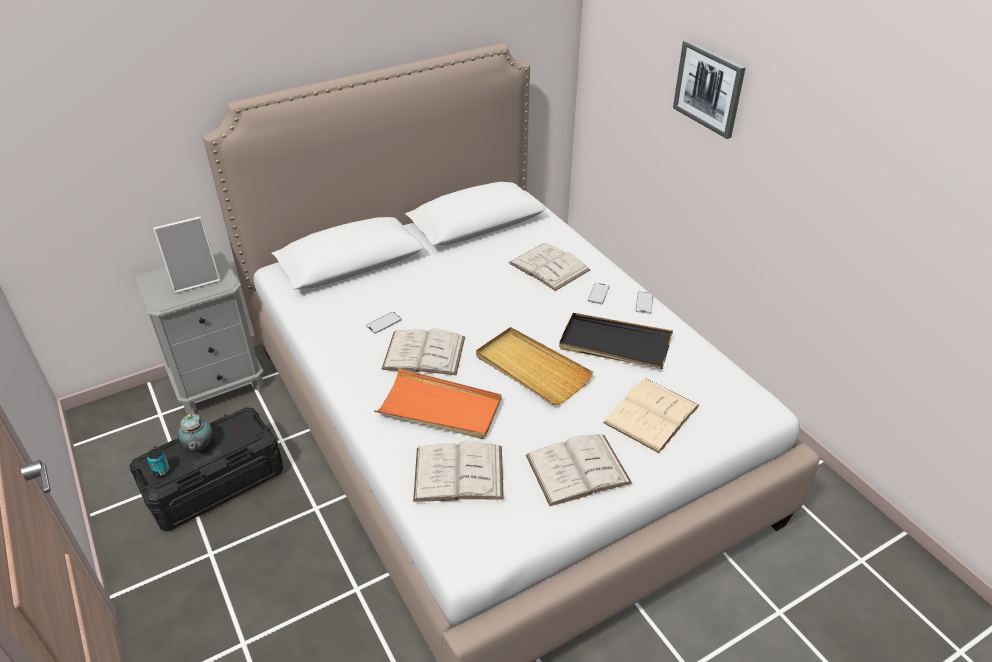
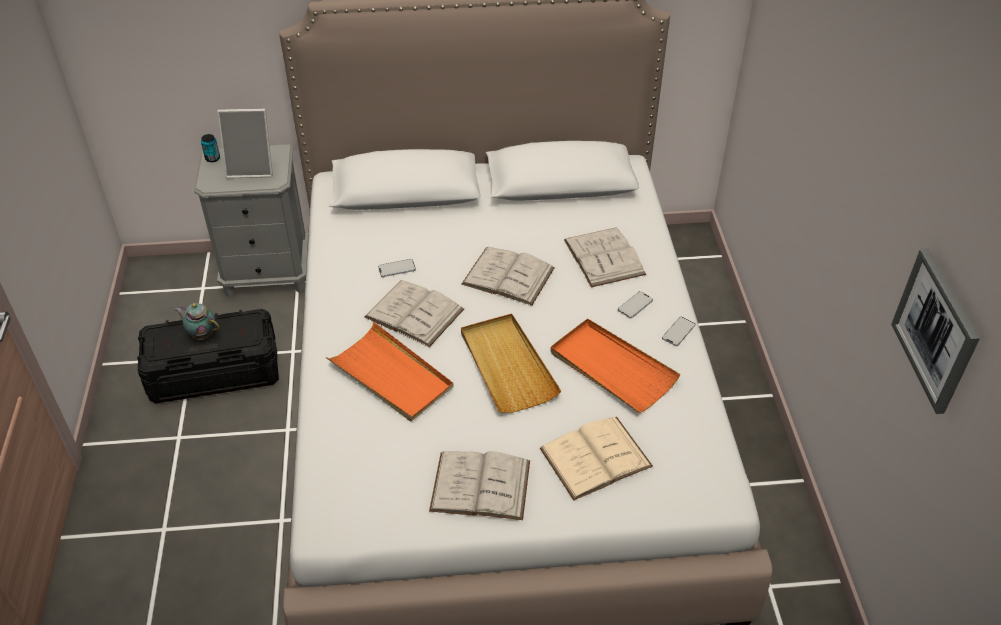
camera: 25 degrees right, 5 degrees up
(162, 471) = (160, 346): can -> can (212, 158)
(199, 447) = (202, 334): teapot -> teapot turned 105 degrees clockwise
(458, 473) = (367, 446): white book -> white book (508, 276)
(614, 344) = (612, 368): black tray -> orange tray
(709, 88) = (828, 105): picture -> picture (936, 330)

